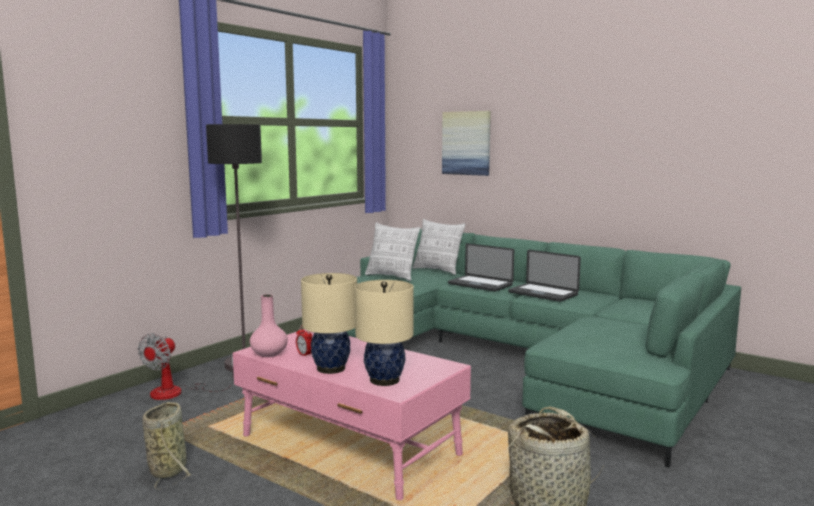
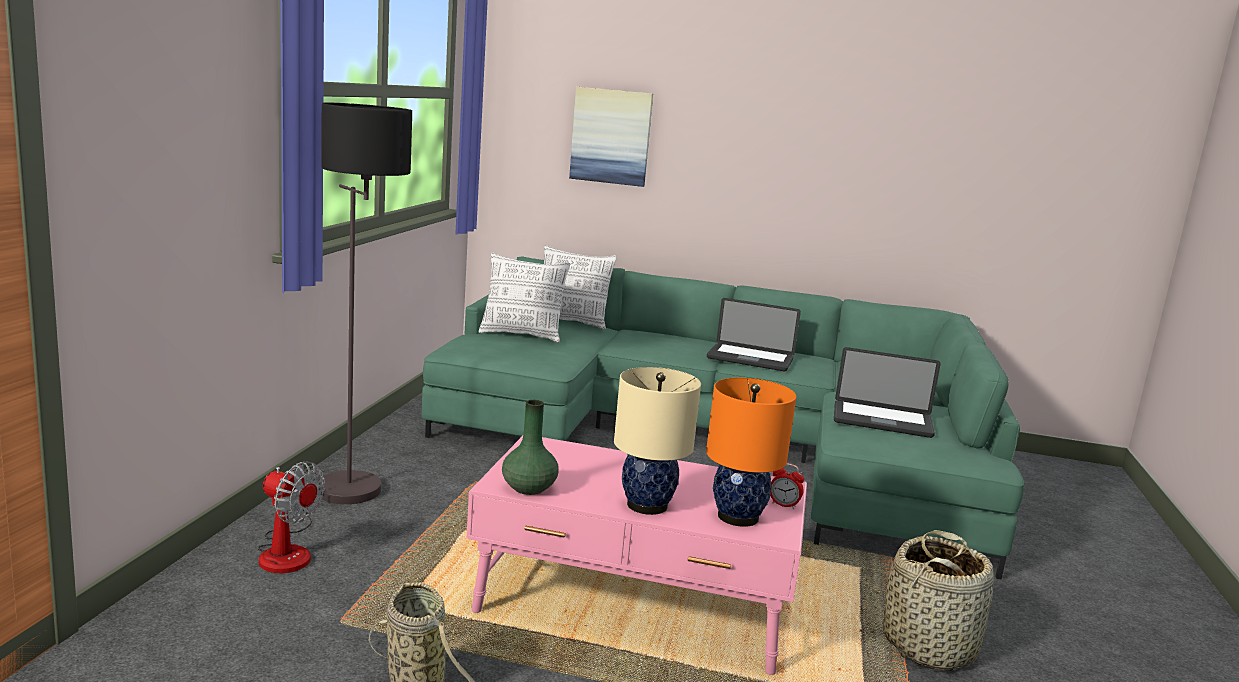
camera: 25 degrees left, 5 degrees up
(178, 392) = (287, 551): fan -> fan turned 60 degrees counterclockwise
(268, 353) = (528, 488): pink vase -> green vase
(304, 355) = (581, 485): alarm clock -> alarm clock (784, 505)
(384, 380) = (737, 517): beige table lamp -> orange table lamp
(480, 284) = (656, 346): laptop -> laptop (882, 421)

